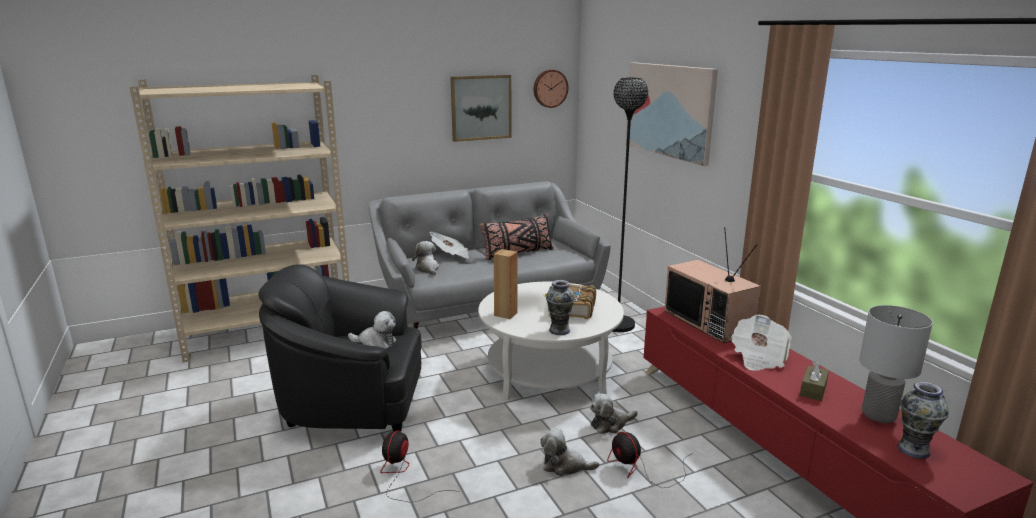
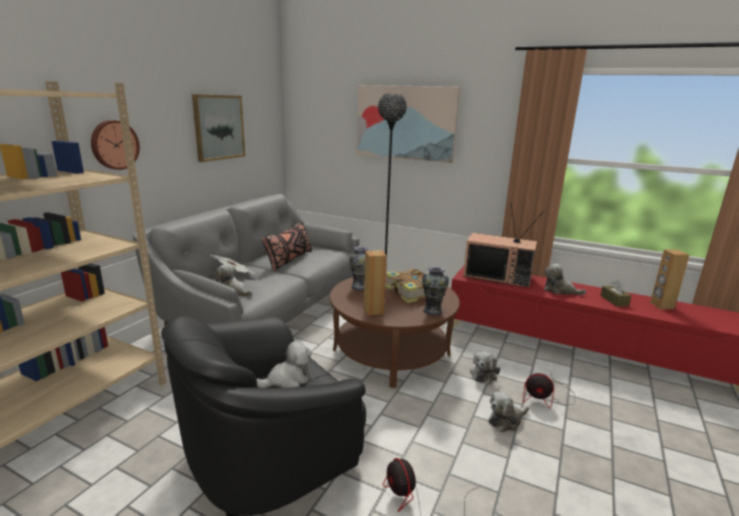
camera: 40 degrees left, 0 degrees up
(549, 371) = (391, 352): white coffee table -> brown coffee table
(550, 88) = (266, 110): wall clock -> wall clock (114, 145)
(758, 358) = (559, 290): newspaper -> plush toy
(878, 417) = (661, 306): grey table lamp -> brown speaker
(913, 449) = (702, 317): vase -> vase (359, 286)

